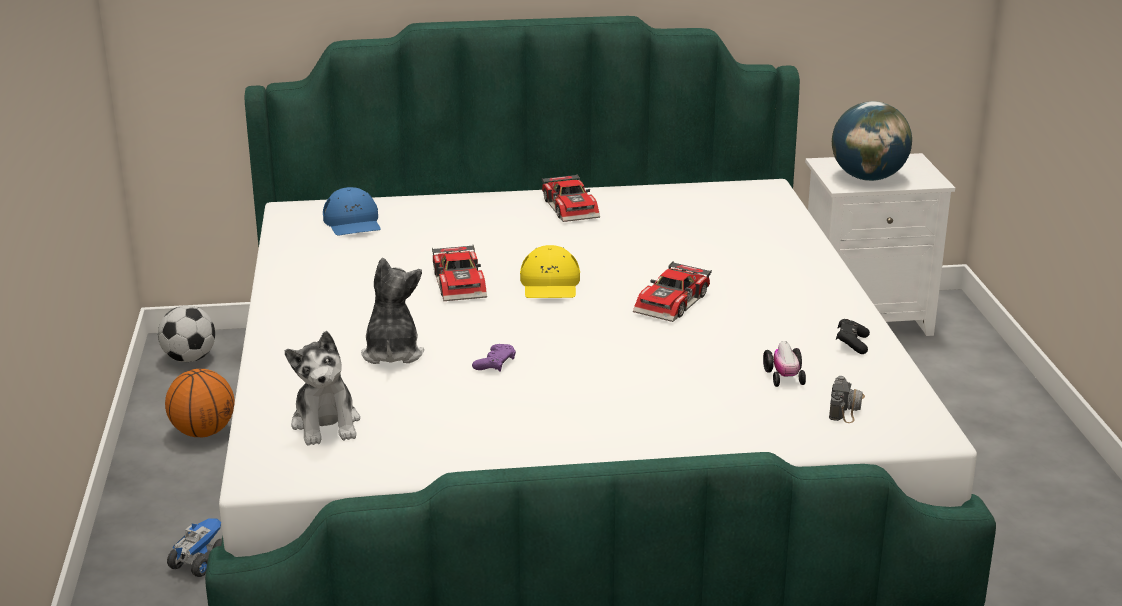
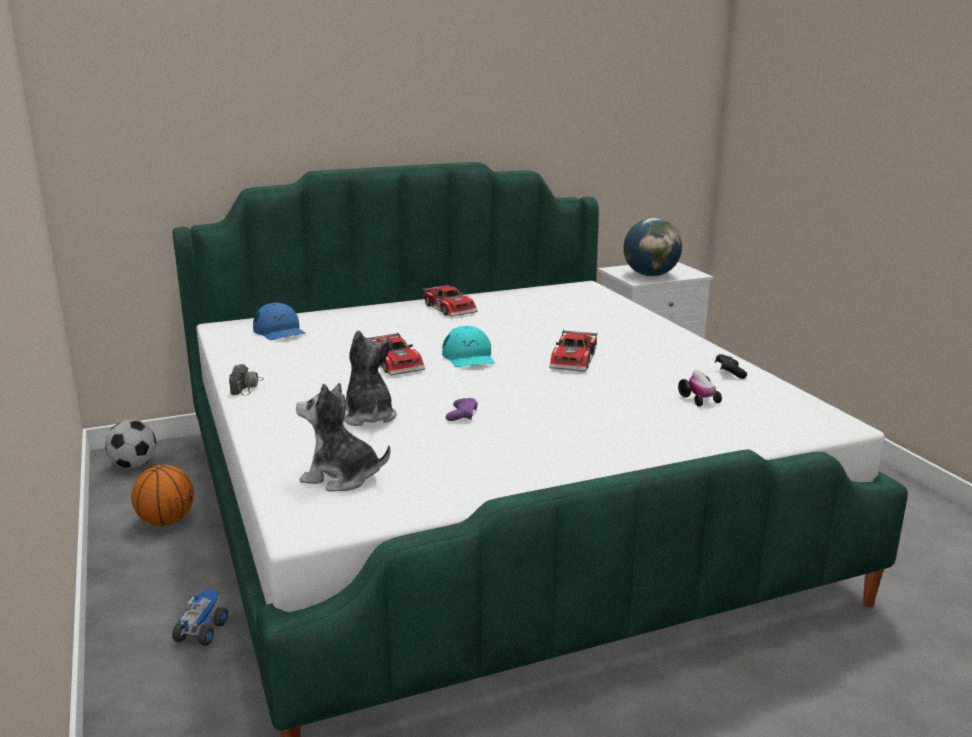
camera: 15 degrees left, 5 degrees down
(326, 424) = (341, 477): plush toy -> plush toy turned 135 degrees clockwise
(550, 284) = (469, 357): yellow cap -> turquoise cap
(846, 407) = (764, 414): camera -> camera (247, 386)

